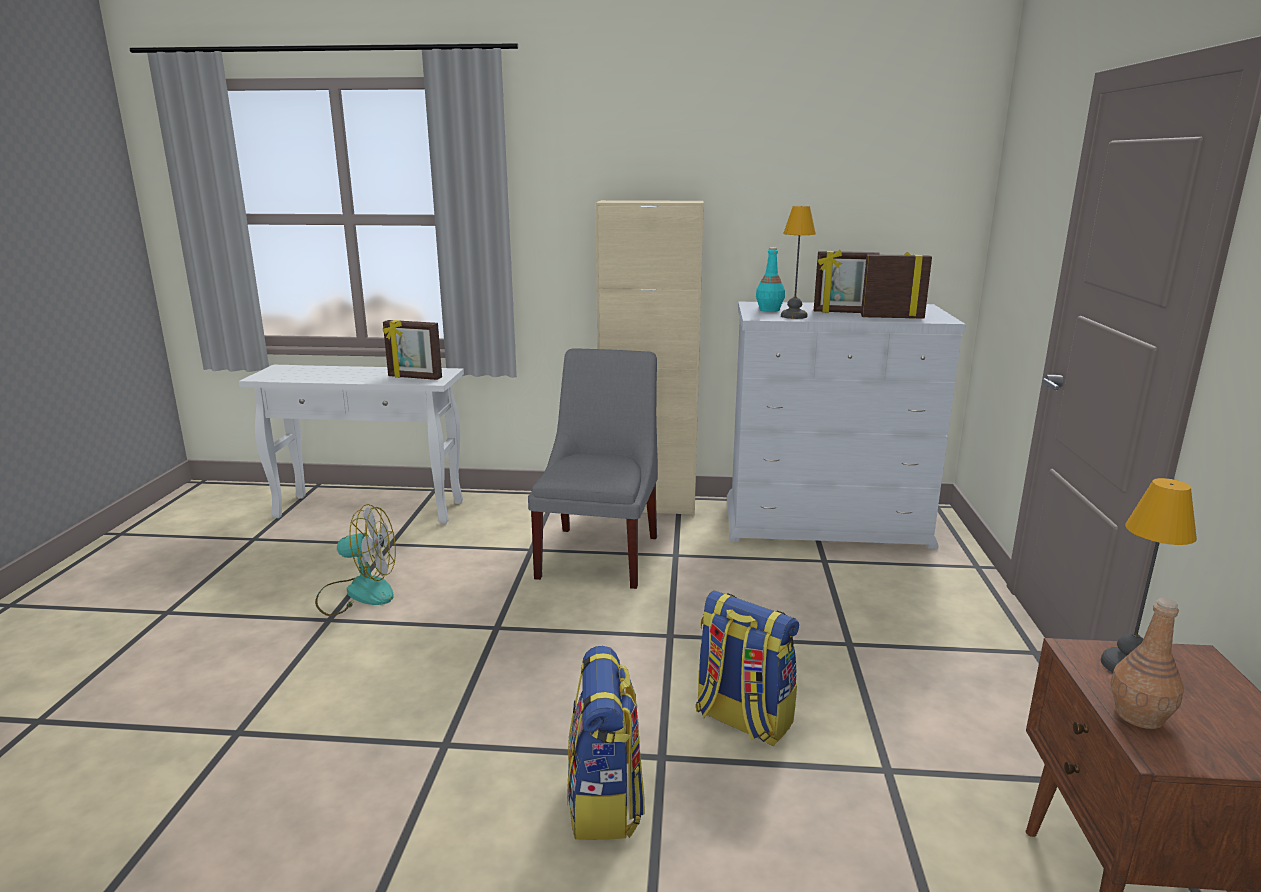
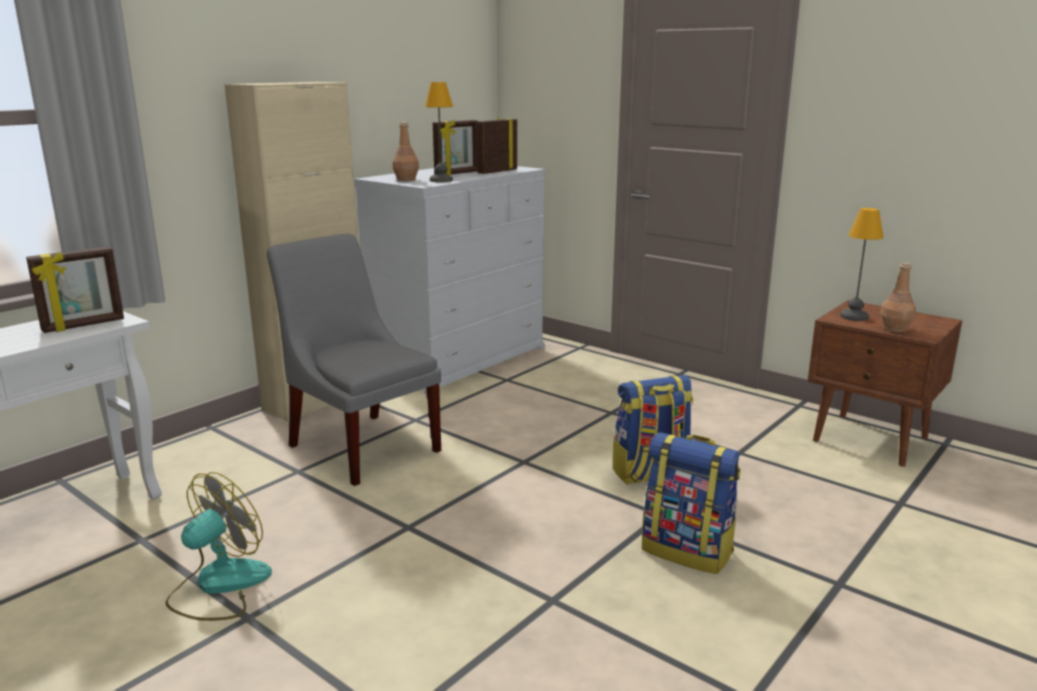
camera: 55 degrees left, 0 degrees up
(769, 310) = (406, 179): turquoise bottle -> brown bottle

